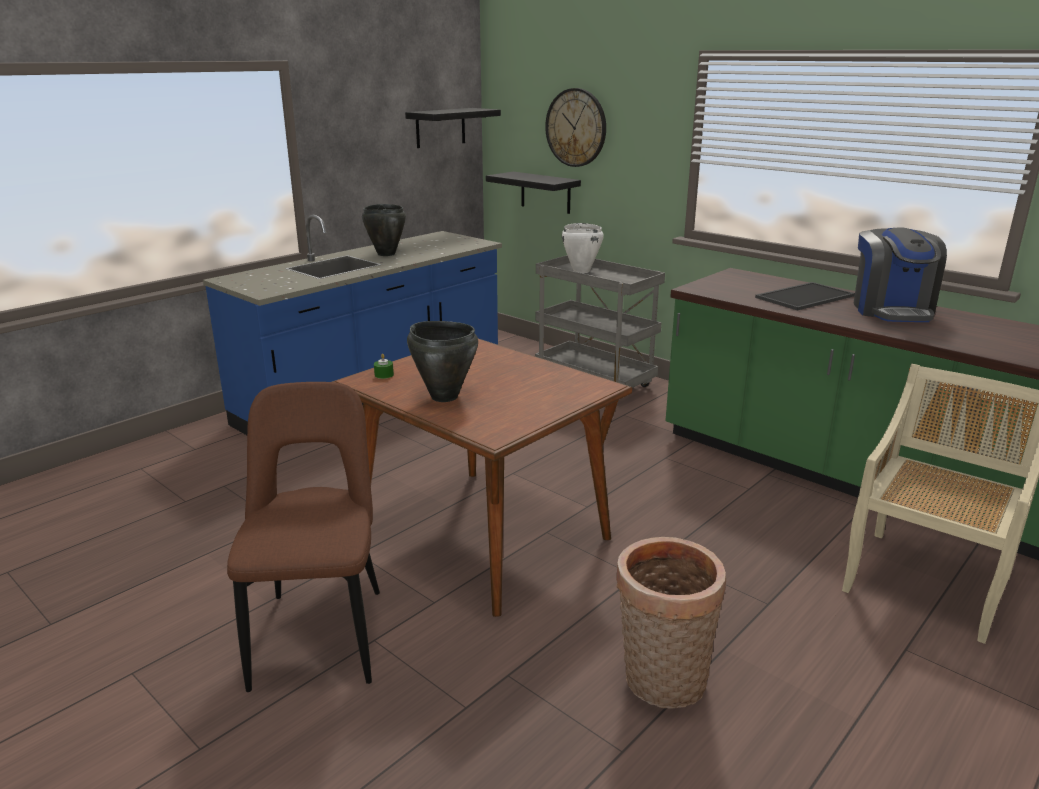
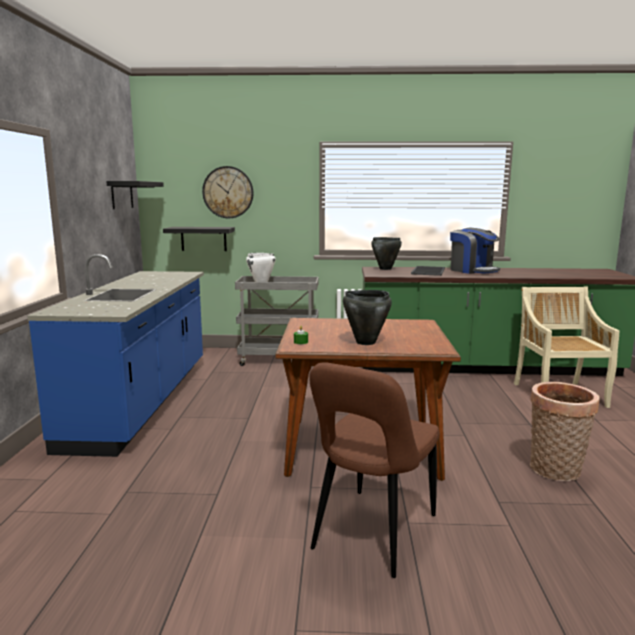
camera: 40 degrees left, 10 degrees down
(321, 632) = (371, 535): brown chair -> brown chair turned 105 degrees counterclockwise
(386, 254) = (140, 284): black cooking pot -> black cooking pot (385, 269)

